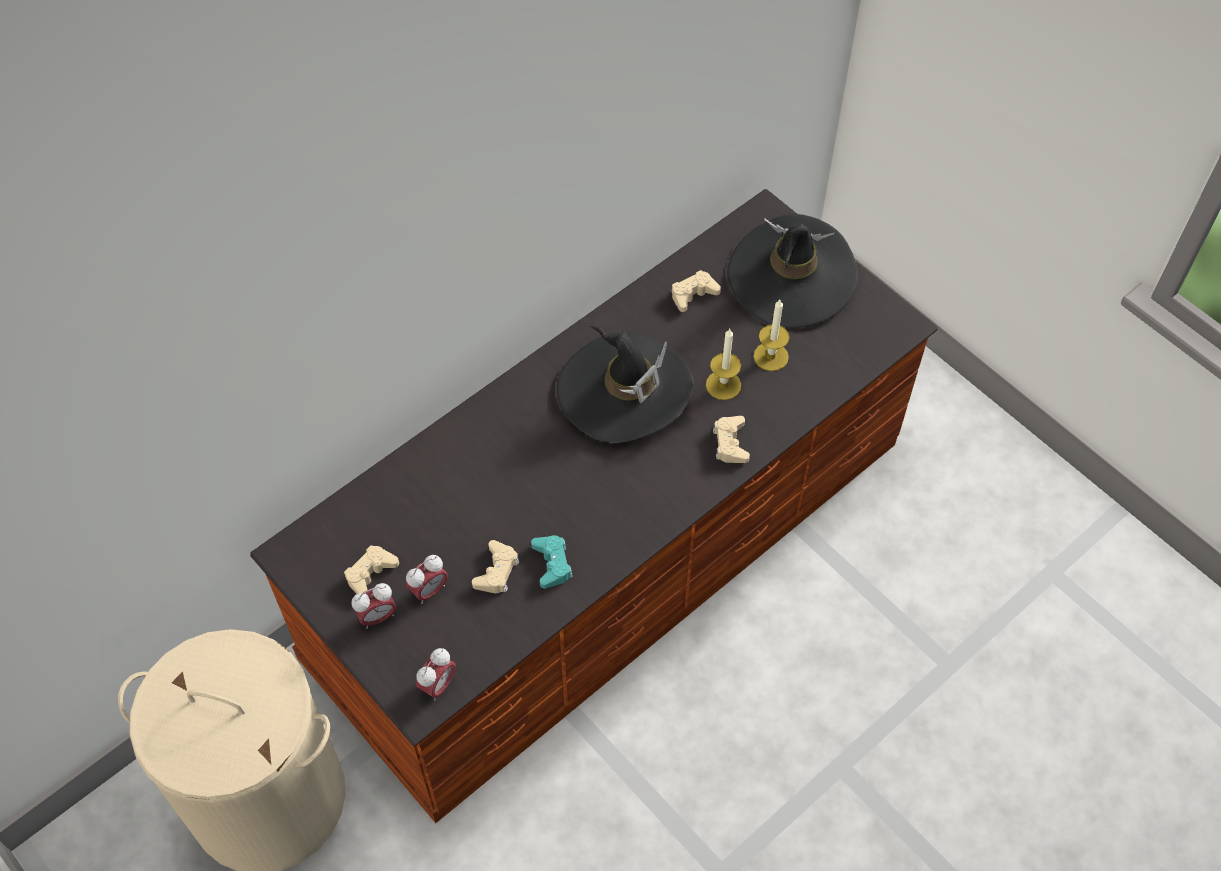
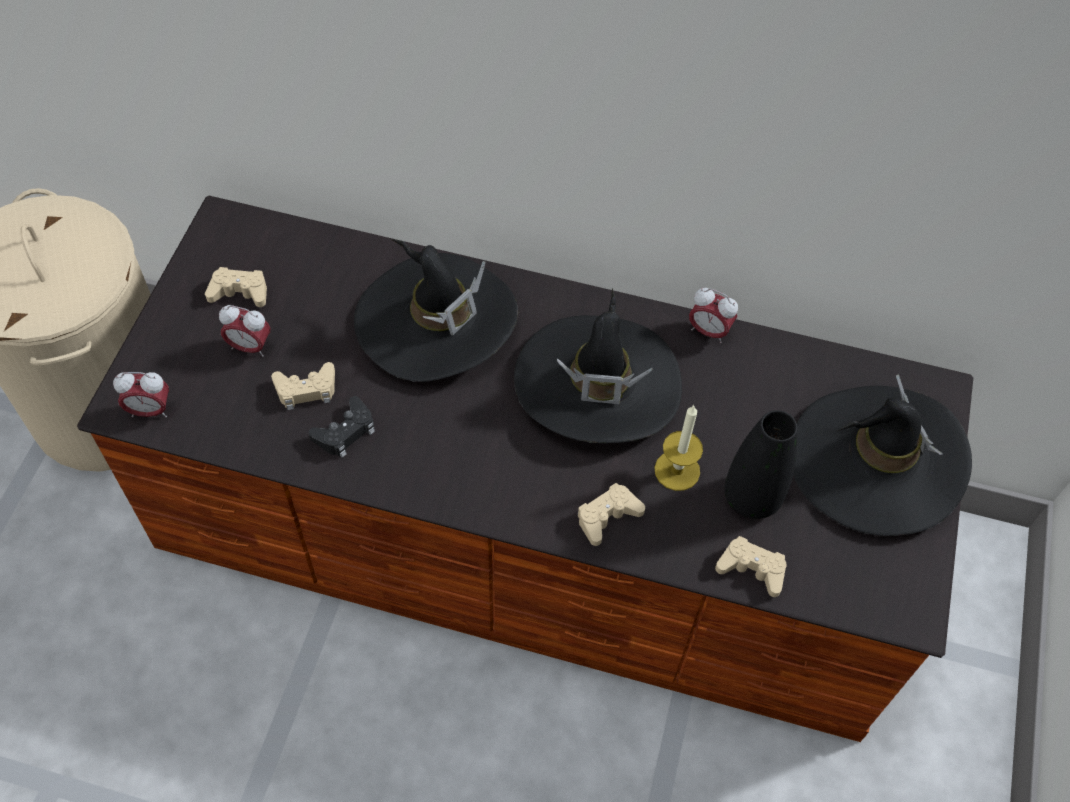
camera: 55 degrees right, 0 degrees up
(377, 617) = (196, 322): alarm clock -> alarm clock (708, 331)
(498, 458) = (436, 321): none -> black hat
(552, 564) = (345, 432): turquoise game controller -> black game controller
(693, 294) = (770, 381): beige game controller -> beige game controller (752, 569)
(771, 356) = (752, 497): candle -> black vase

